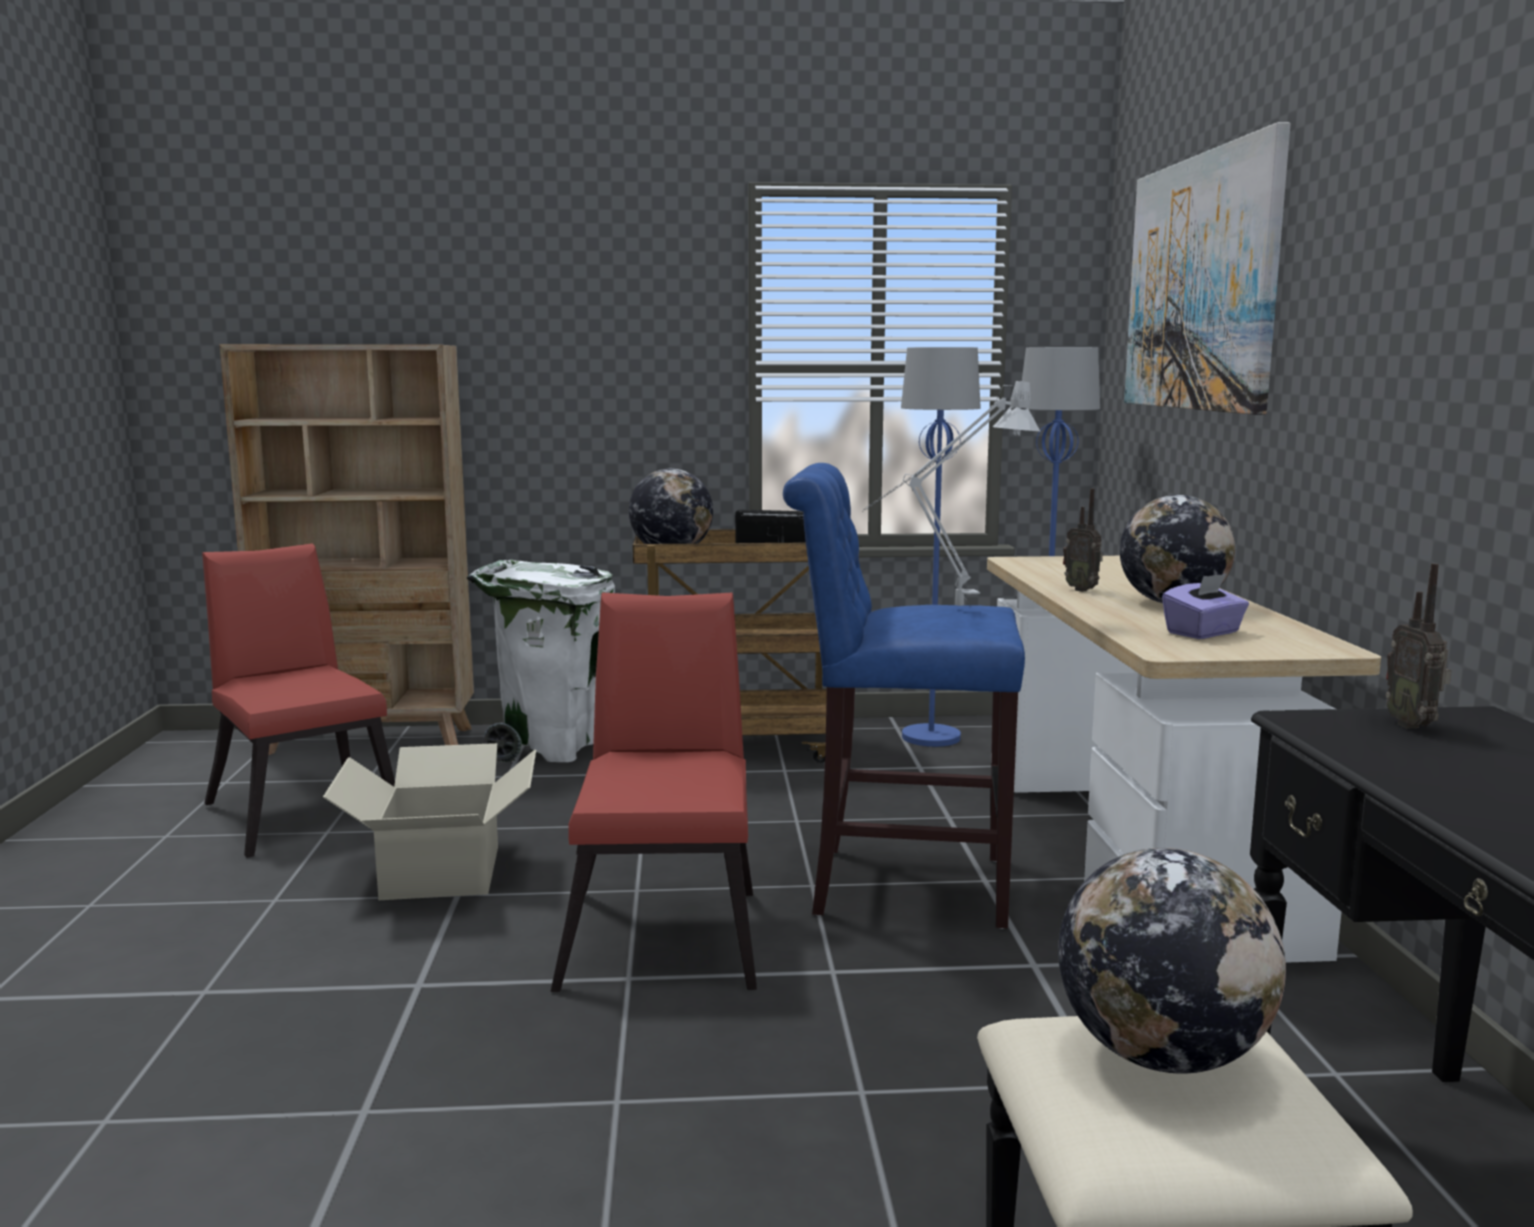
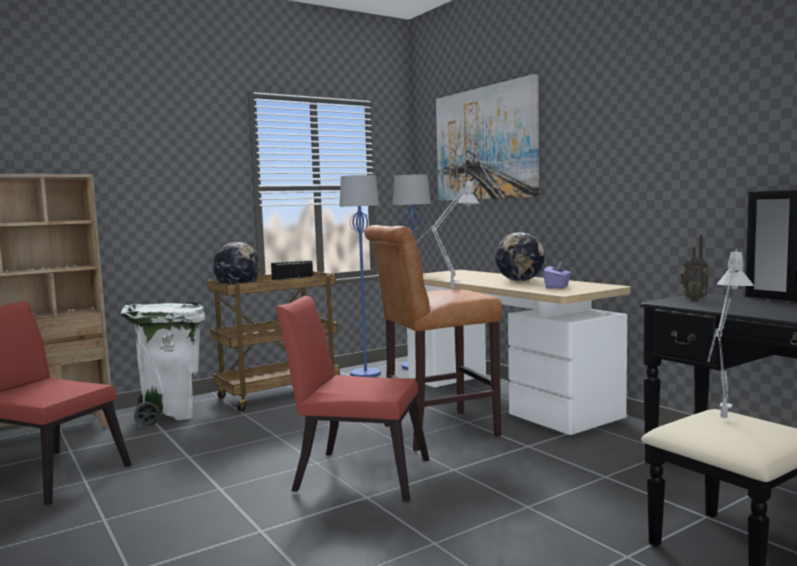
camera: 30 degrees left, 5 degrees down
(443, 872) = (193, 481): cardboard box -> none
(666, 929) = (355, 474): red chair -> red chair turned 45 degrees counterclockwise
(897, 885) = (434, 432): blue stool -> brown stool
(1082, 590) = (473, 280): radio -> none
(1161, 1055) = (722, 422): globe -> grey table lamp

